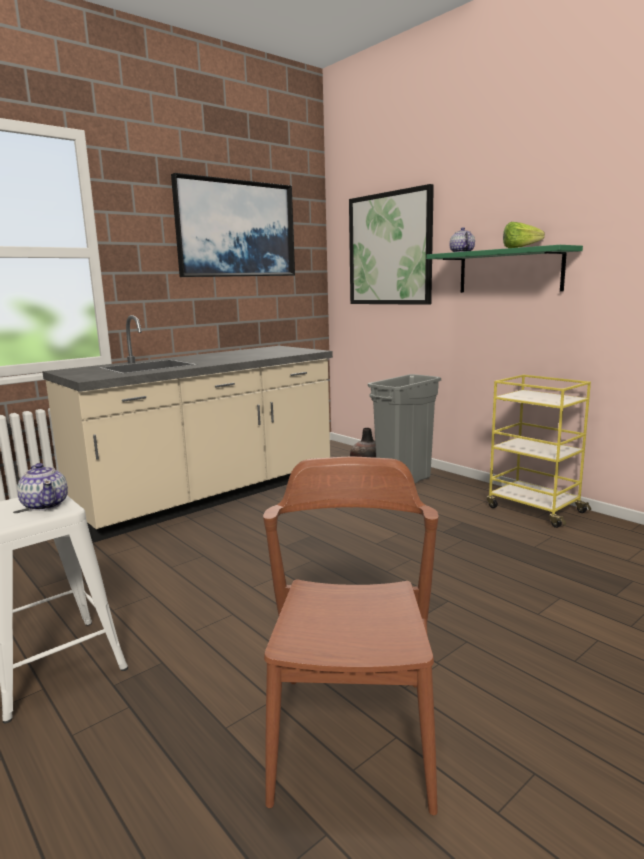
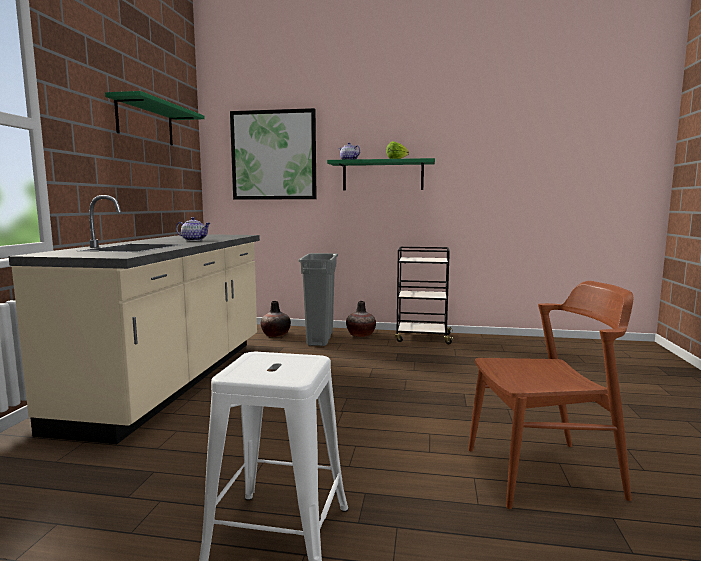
camera: 40 degrees left, 5 degrees down
(45, 505) = (284, 360): teapot -> teapot (193, 240)
(236, 229) = (145, 122): picture -> green shelf
(352, 736) = (543, 473): brown chair -> brown chair turned 120 degrees clockwise
(459, 487) = (360, 335): none -> vase
(534, 509) = (422, 338): yellow cart -> black cart

